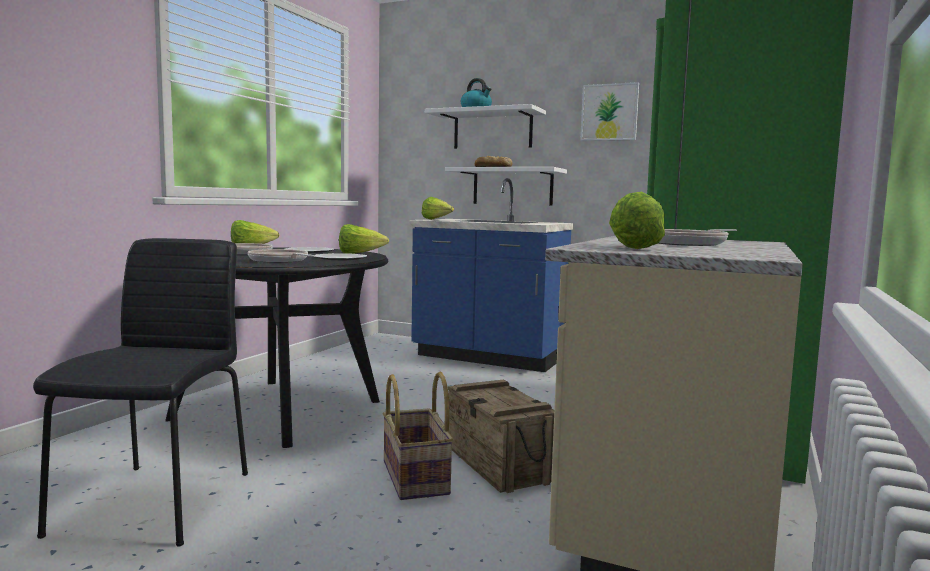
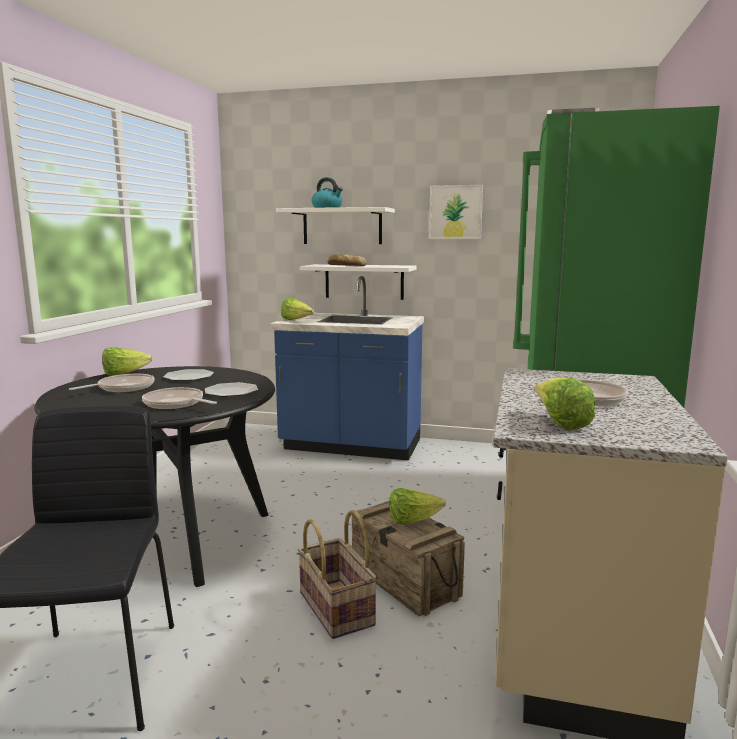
camera: 10 degrees left, 5 degrees up
(359, 254) = (243, 379): lettuce -> lettuce (412, 521)

